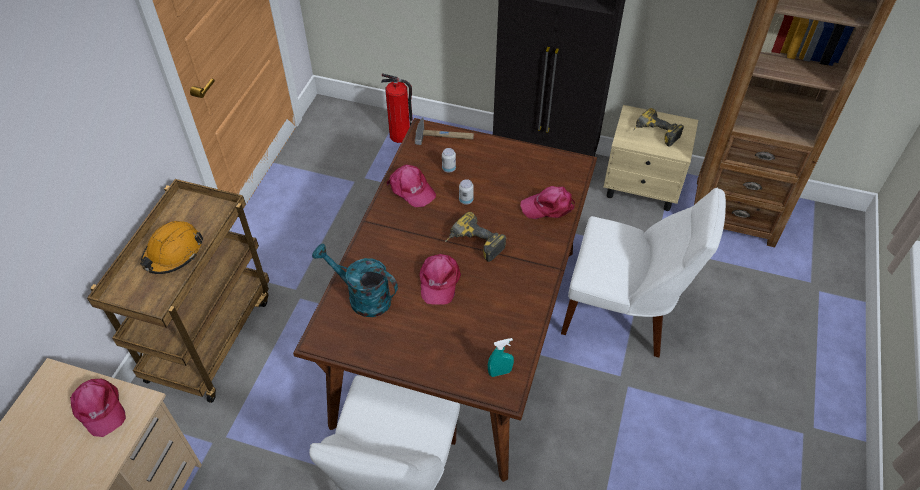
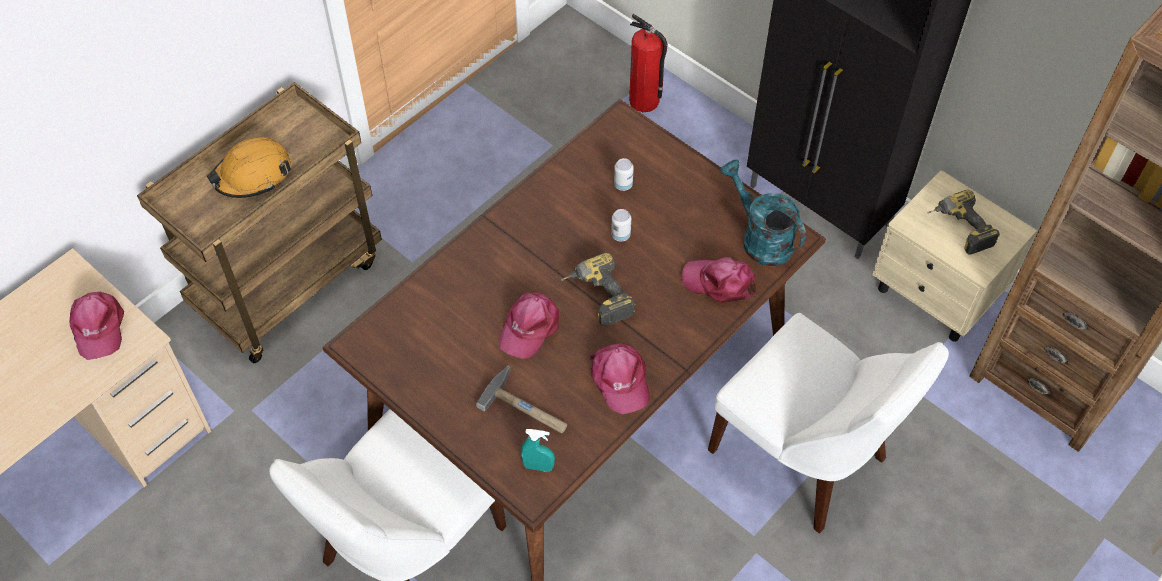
camera: 25 degrees right, 5 degrees up
(362, 297) = (431, 311): turquoise watering can -> turquoise watering can (760, 238)
(411, 189) = (562, 195): pink cap -> pink cap (619, 379)
(444, 135) = (643, 136): hammer -> hammer (527, 408)

